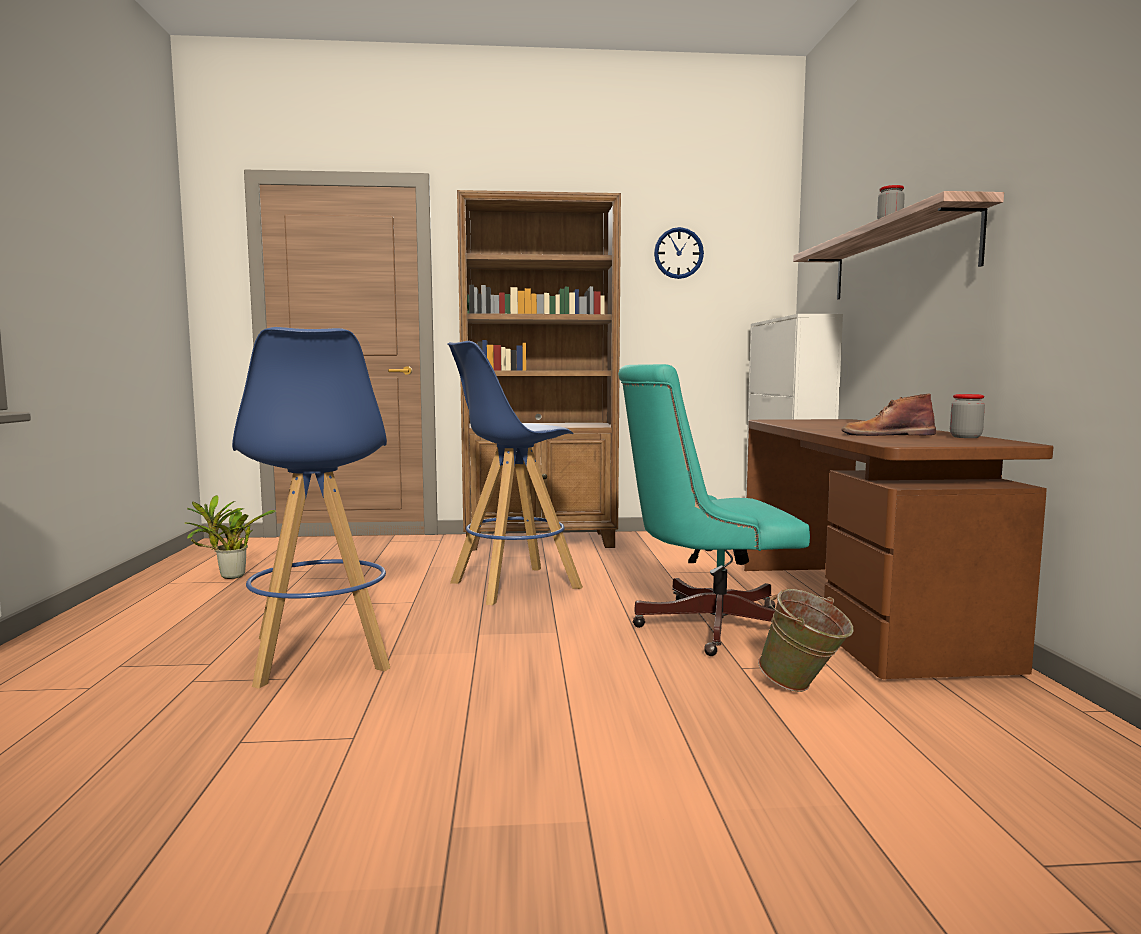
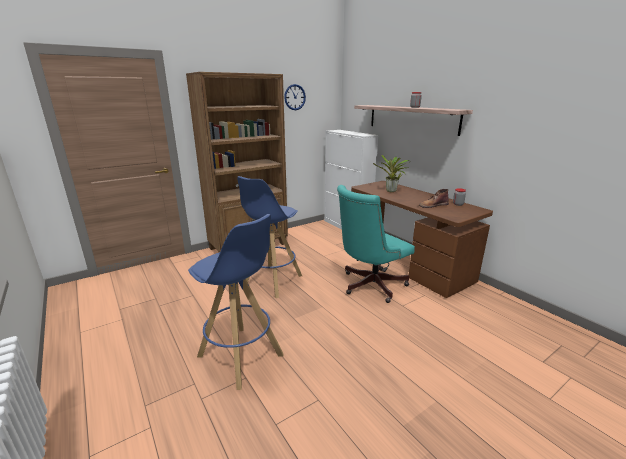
camera: 30 degrees left, 15 degrees up
(229, 577) = (114, 316): potted plant -> potted plant (391, 191)
(803, 688) = (429, 310): green bucket -> none

